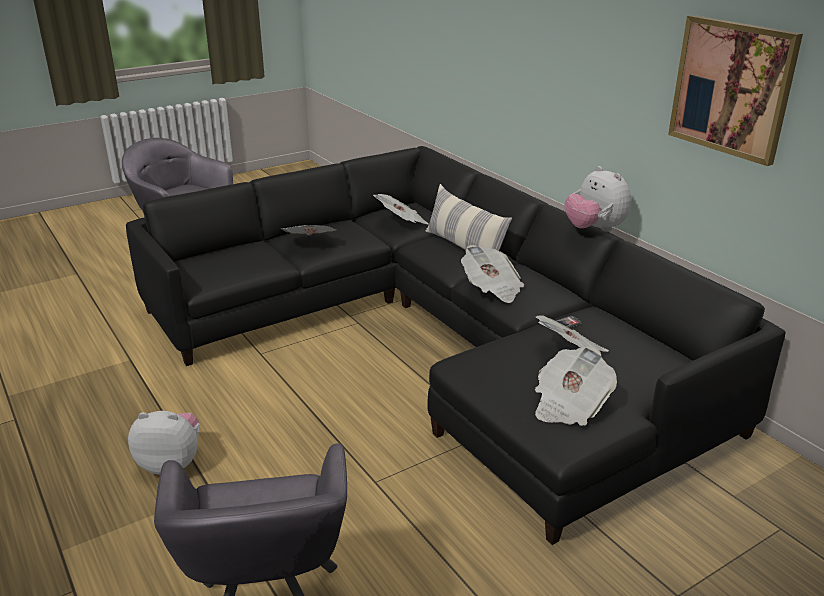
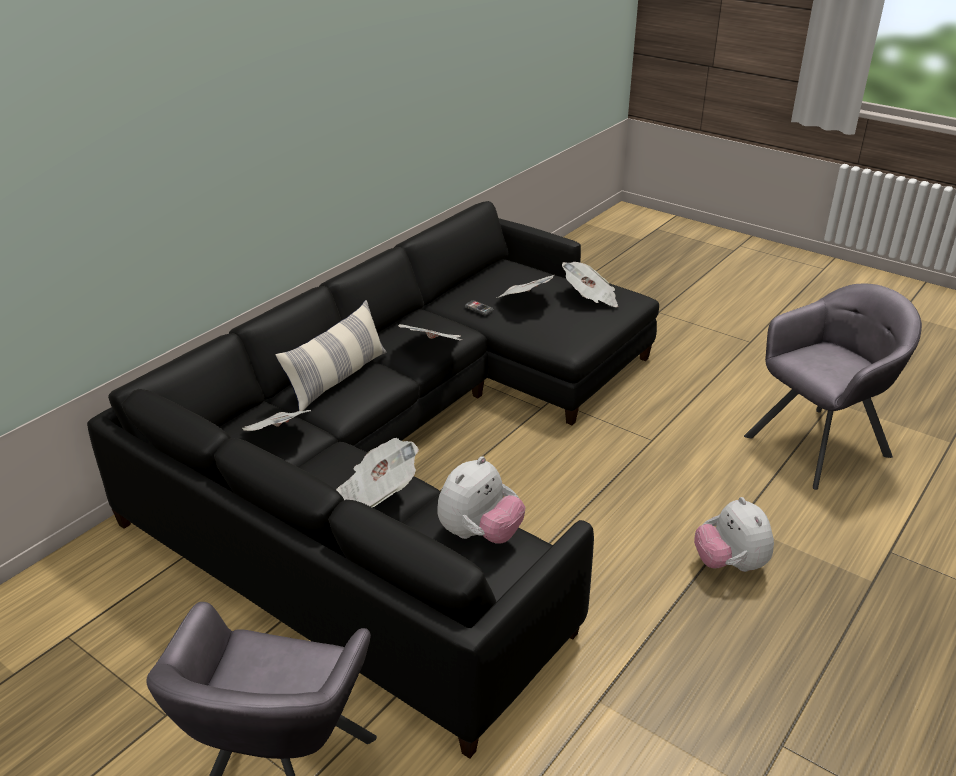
camera: 110 degrees left, 5 degrees up
(594, 229) = (382, 257): plush toy -> plush toy (479, 534)
(732, 88) = (409, 77): picture -> none

